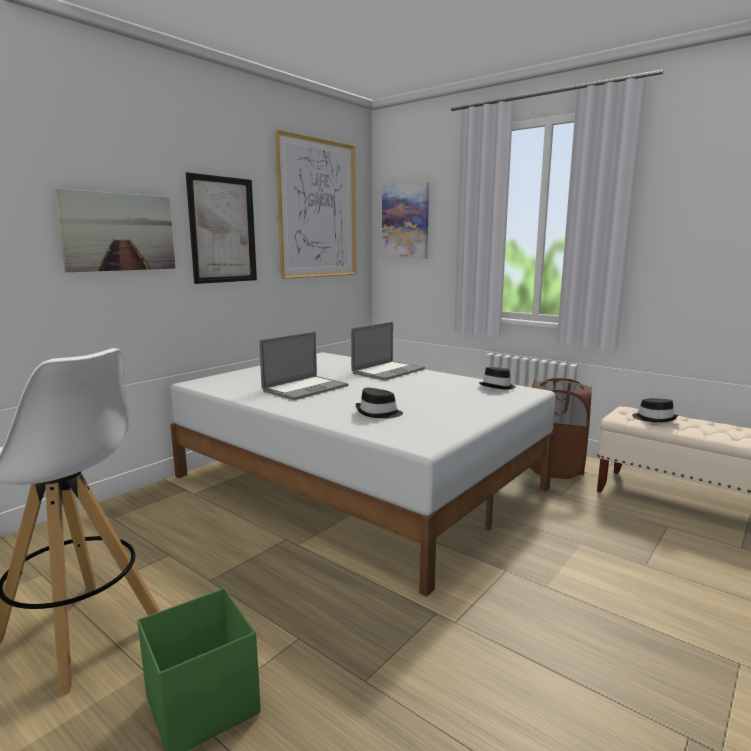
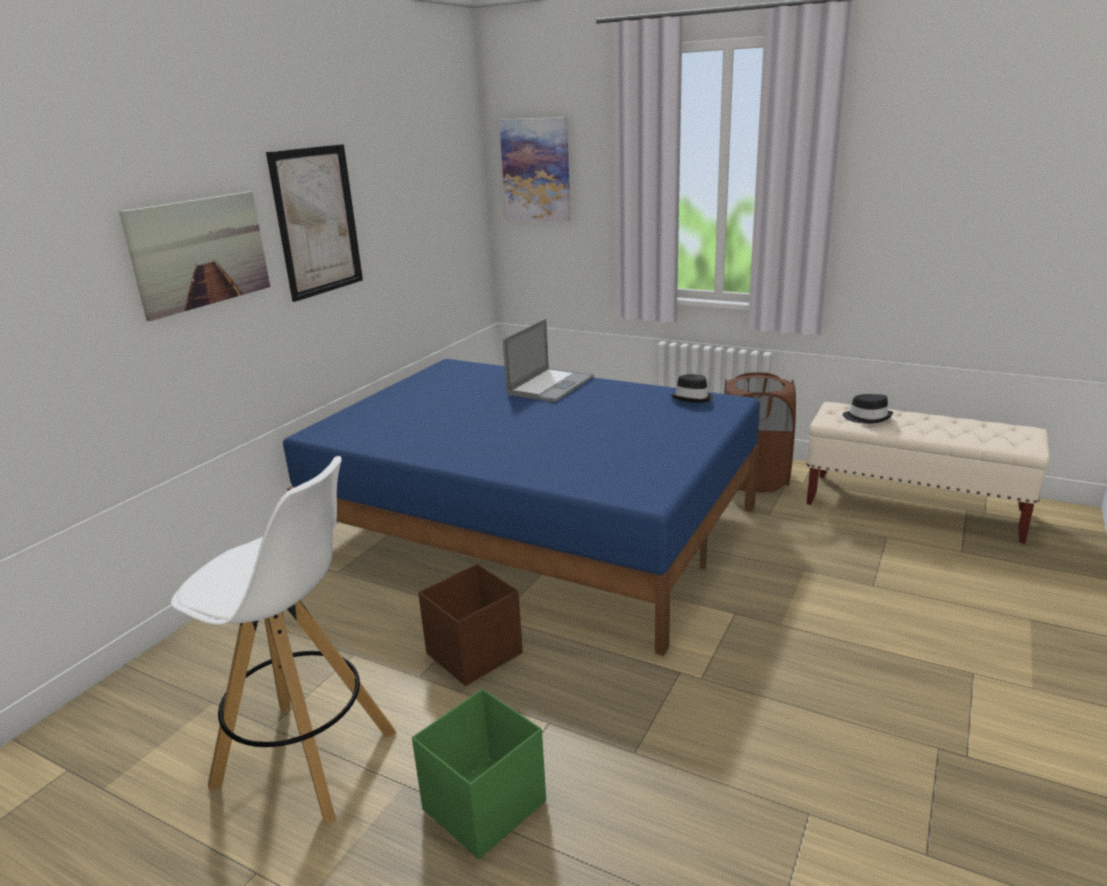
camera: 10 degrees left, 10 degrees up
(265, 569) = (476, 653): none -> brown storage box
(305, 388) = (464, 427): laptop -> none
(318, 209) = (423, 166): picture -> none
(358, 482) = (534, 528): white bed -> blue bed
(378, 413) = (575, 457): black hat -> none

